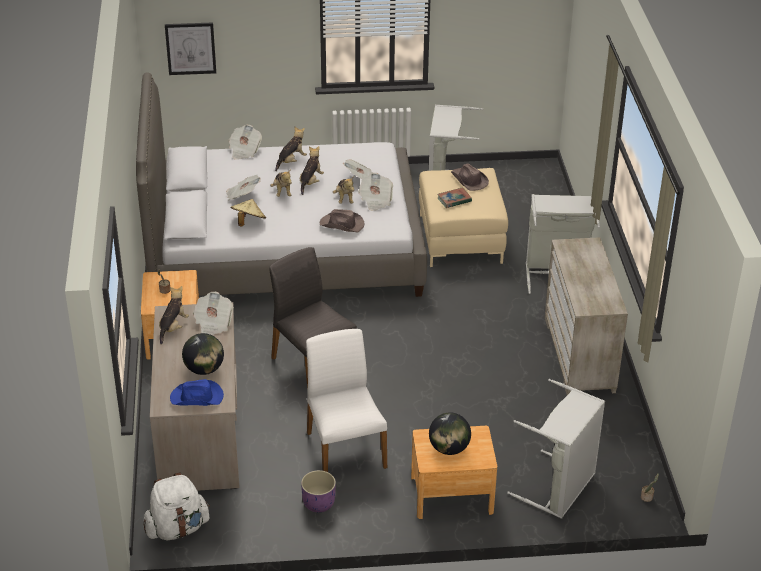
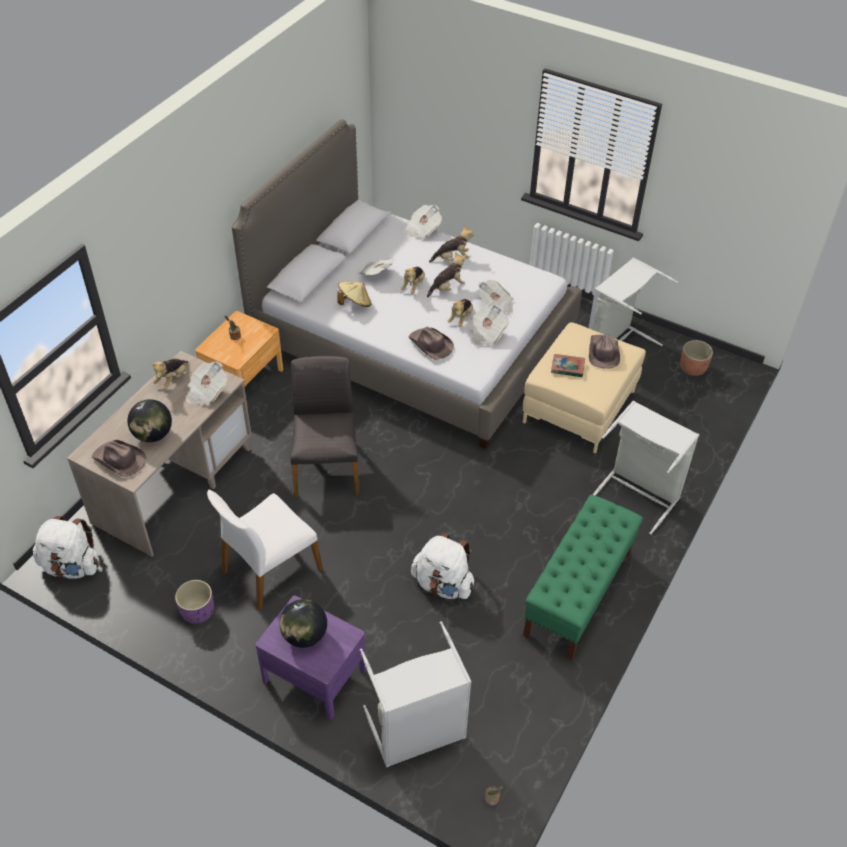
camera: 35 degrees right, 10 degrees up
(173, 327) = (172, 379): plush toy -> plush toy turned 150 degrees clockwise
(190, 48) = (414, 110): picture -> none
(197, 397) = (119, 460): blue hat -> brown hat
(344, 449) = (270, 570): white chair -> white chair turned 150 degrees counterclockwise
(451, 494) = (314, 675): brown nightstand -> purple nightstand
(482, 394) = (443, 584): none -> white backpack
(515, 180) = (693, 368): none -> planter
(580, 354) = (578, 594): beige dresser -> green bench

